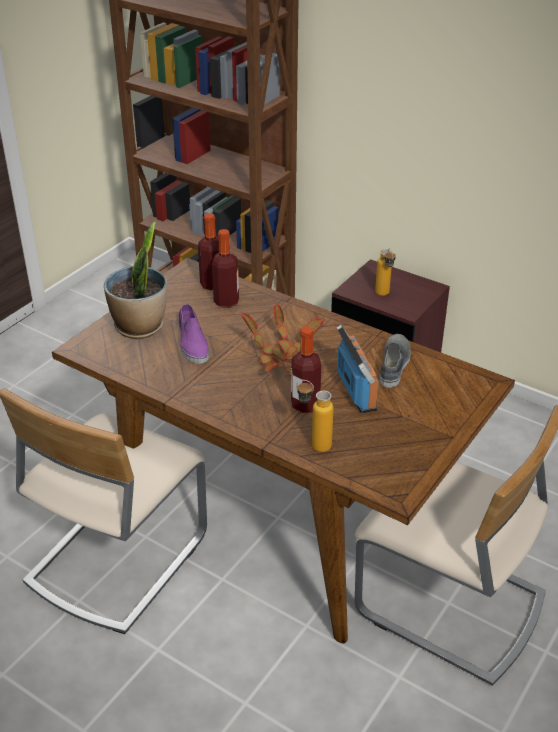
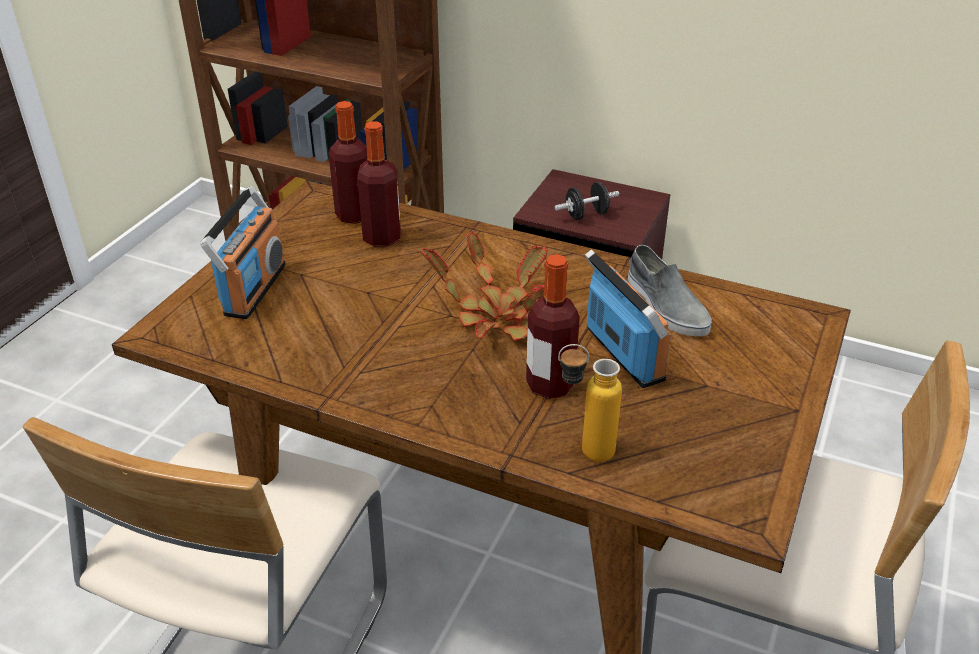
camera: 10 degrees left, 0 degrees up
(140, 327) = (254, 289): potted plant -> radio
(192, 343) = (343, 305): purple shoe -> none
(384, 295) = (586, 215): bottle -> black dumbbell
(394, 364) = (665, 305): grey shoe -> grey shoe turned 150 degrees clockwise

